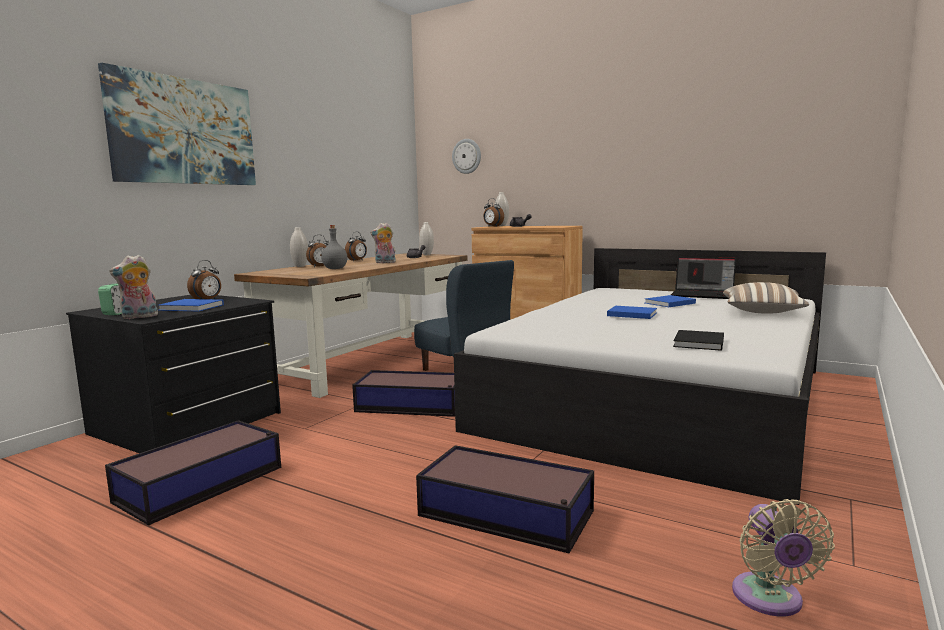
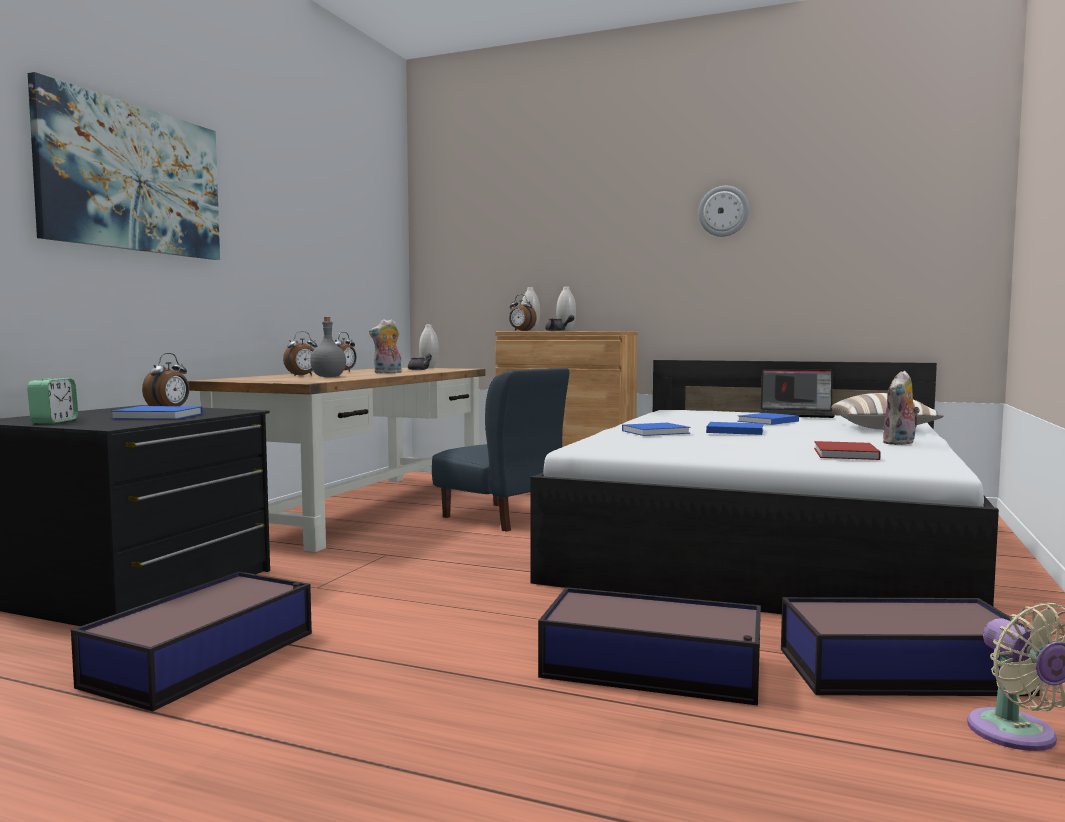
camera: 10 degrees left, 5 degrees down
(139, 317) = (93, 424): plush toy -> plush toy (900, 443)
(300, 266) = (272, 375): white vase -> white vase (566, 331)
(412, 405) = (453, 556): storage box -> storage box (904, 671)
(467, 156) = (480, 241): wall clock -> wall clock (723, 211)
(569, 314) = (657, 432): none -> blue book
(698, 343) = (845, 454): black book -> red book

